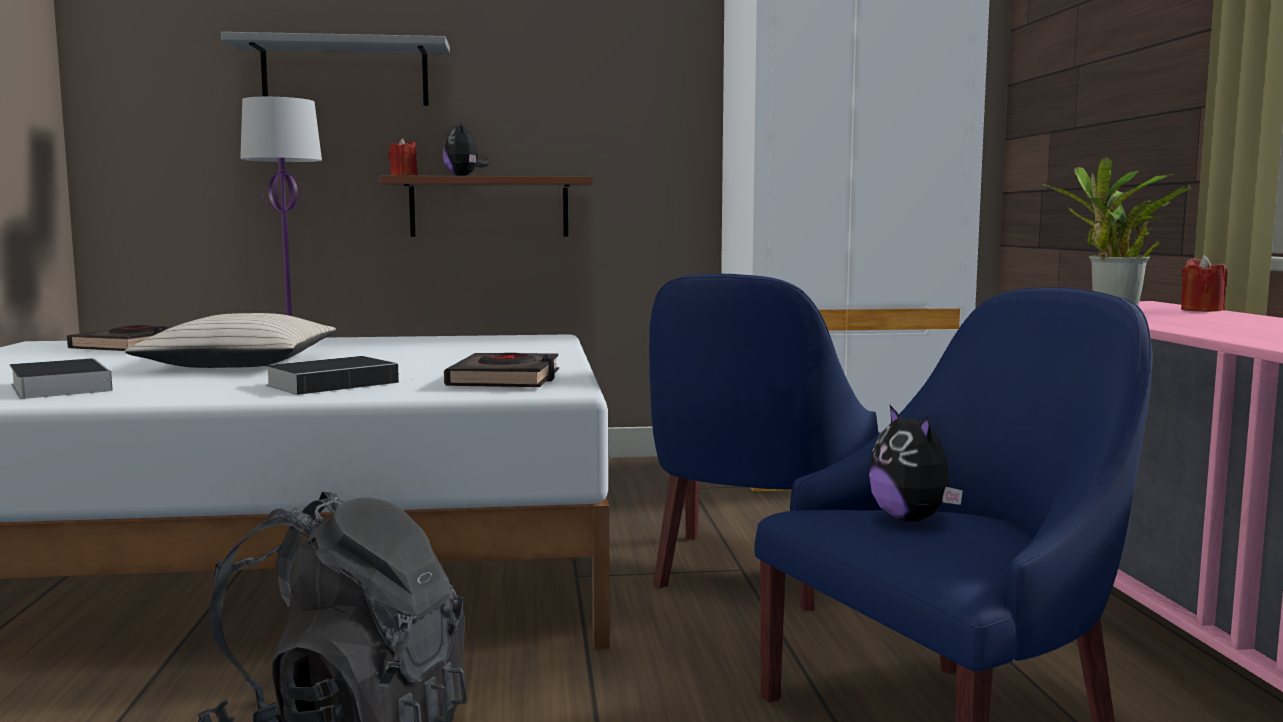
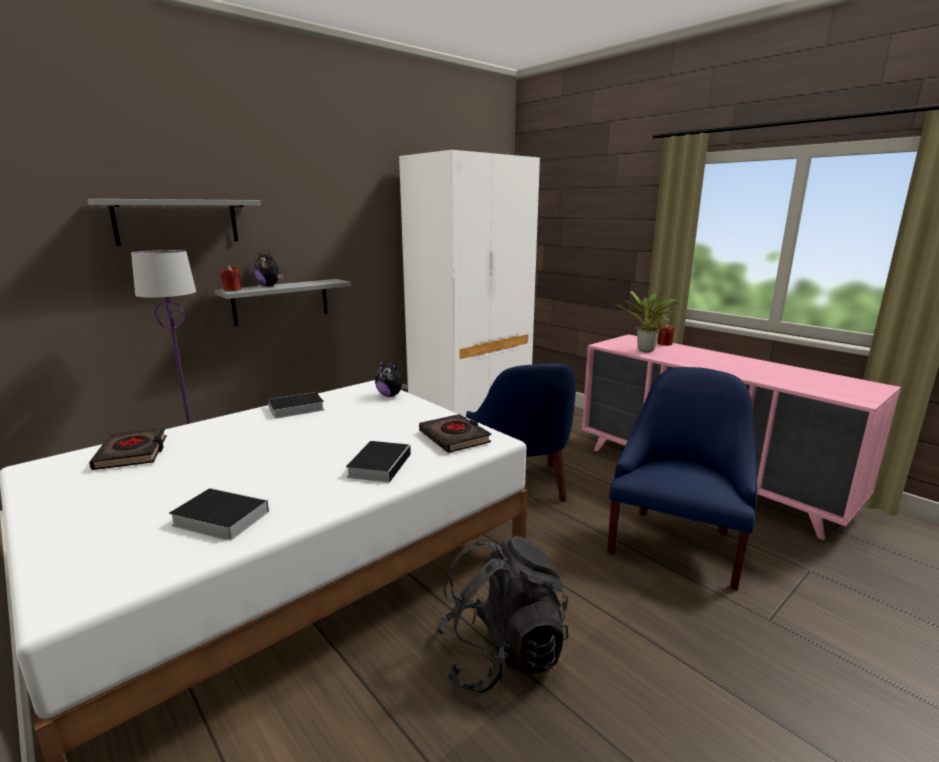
camera: 35 degrees left, 10 degrees up
(239, 363) = (267, 457): beige pillow -> none
(387, 341) = (294, 409): none -> book
(489, 207) = (281, 301): brown shelf -> grey shelf
(912, 519) = (675, 472): plush toy -> plush toy (390, 395)

